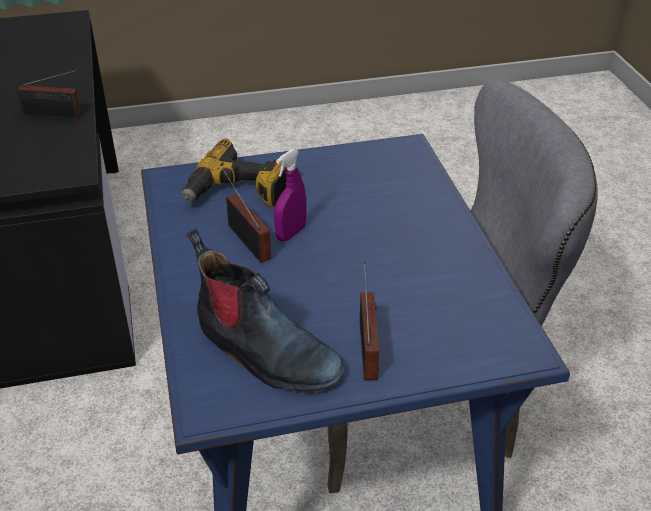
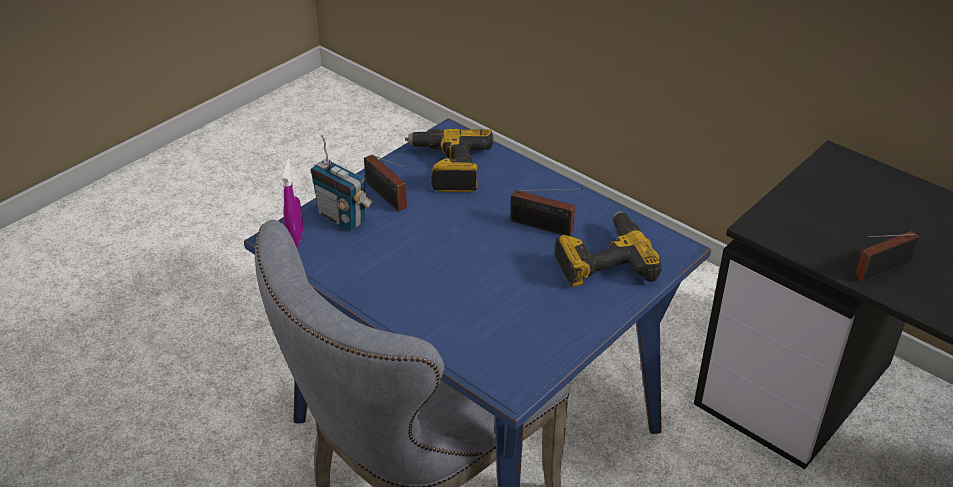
camera: 145 degrees right, 0 degrees up
(264, 352) = (448, 168): boot -> power drill
(291, 233) = (519, 246): purple spray bottle -> purple spray bottle (296, 239)
(439, 343) = (342, 218): none -> radio

